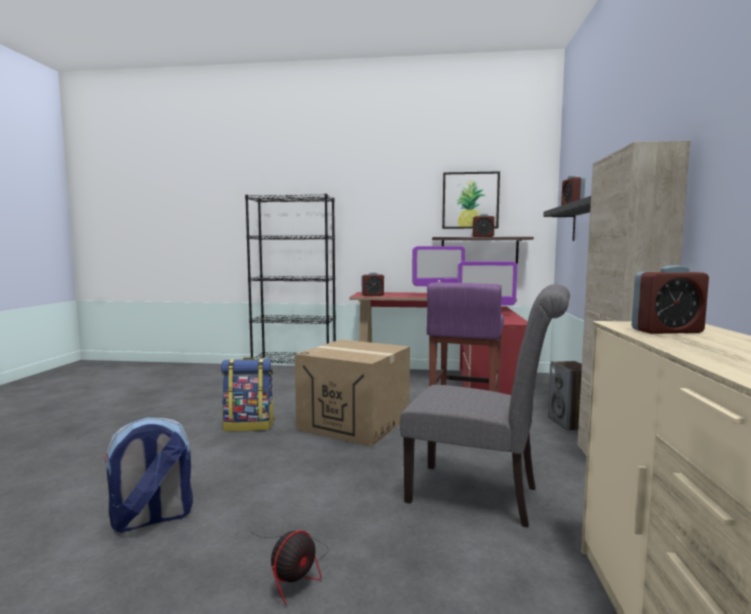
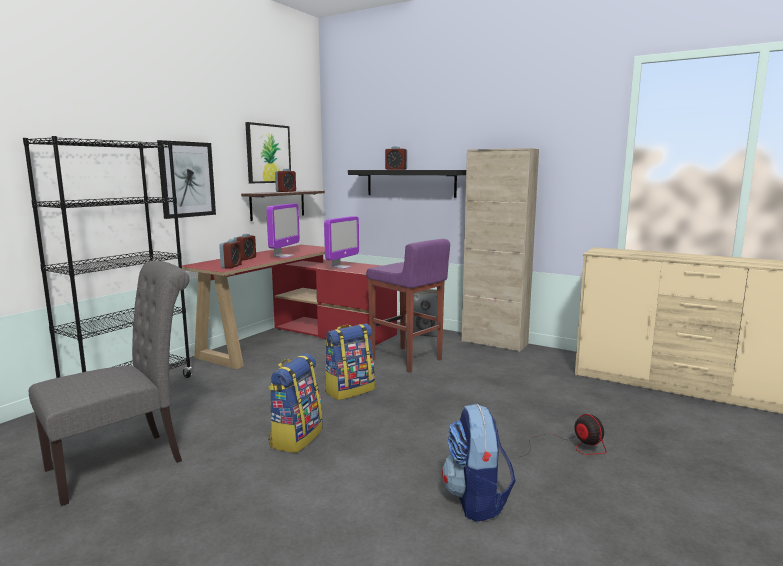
camera: 65 degrees left, 5 degrees up
(355, 423) = (350, 390): cardboard box -> backpack
(375, 224) = (187, 179): none -> picture
(481, 495) = (508, 380): grey chair -> grey chair (124, 462)
(666, 331) = (620, 252): alarm clock -> alarm clock (245, 258)

